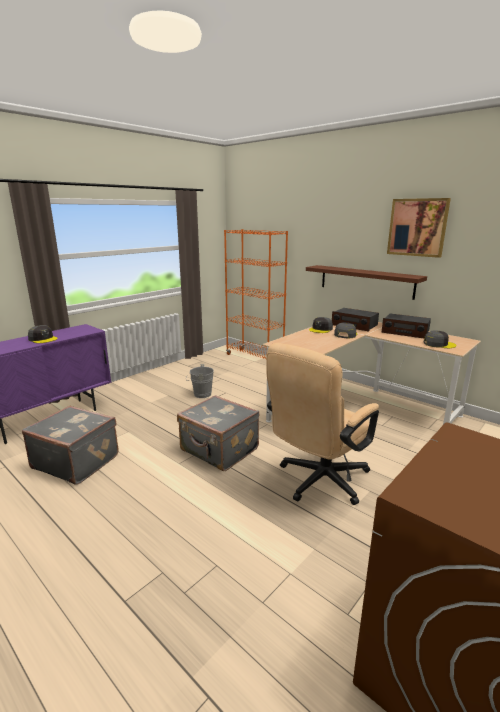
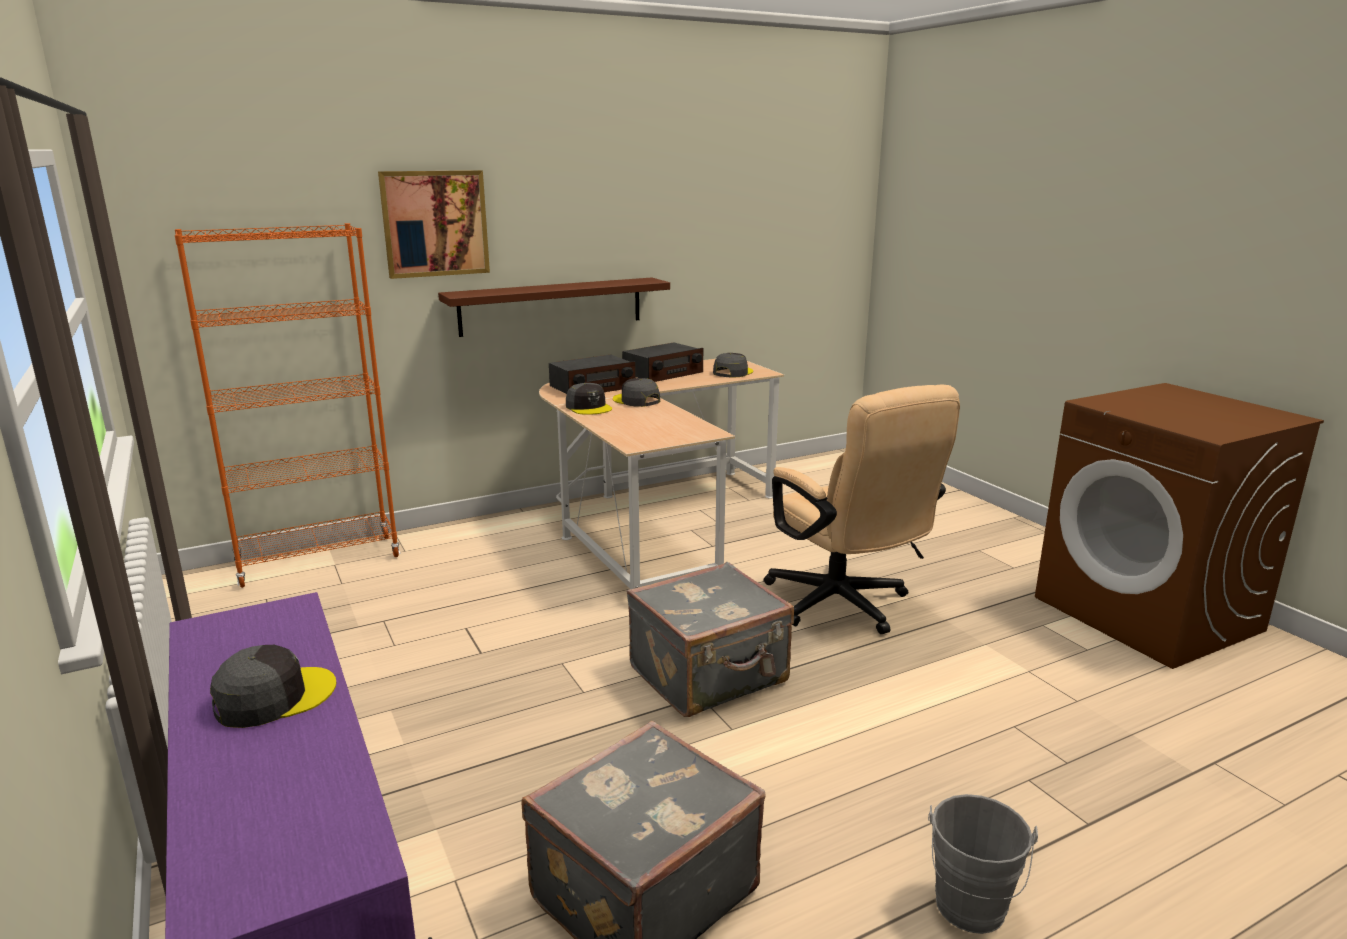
camera: 70 degrees left, 0 degrees up
(200, 394) = (439, 661): grey bucket -> grey bucket (970, 912)
(417, 227) = (626, 199): picture -> picture (435, 223)

